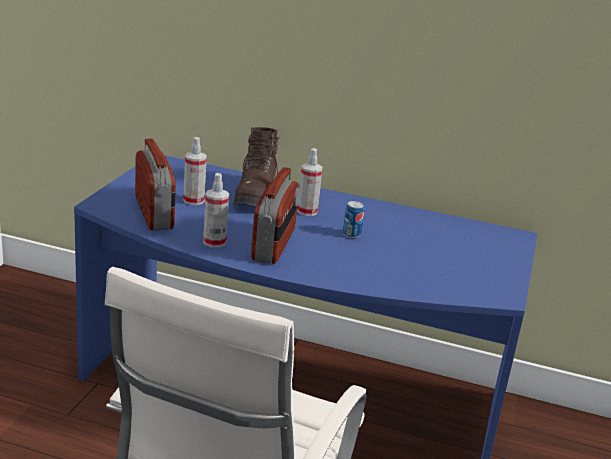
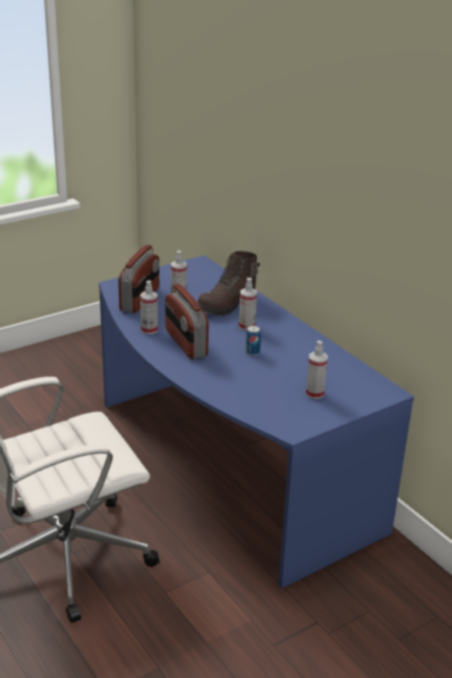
camera: 40 degrees right, 5 degrees up
(274, 245) = (185, 343): radio -> radio turned 105 degrees clockwise
(465, 256) = (314, 393): none -> spray bottle

